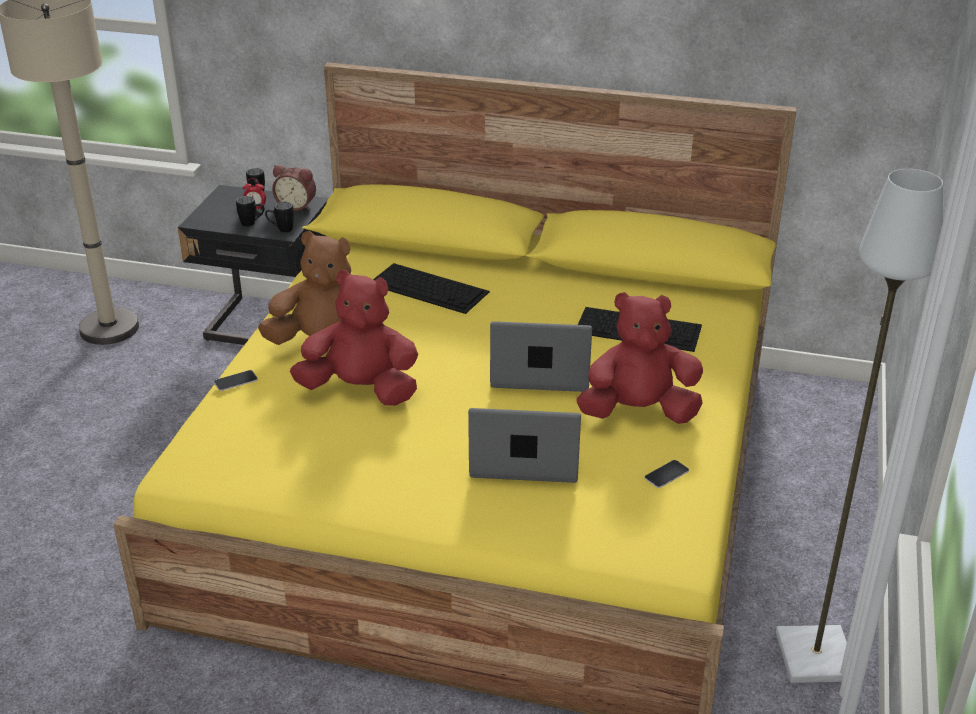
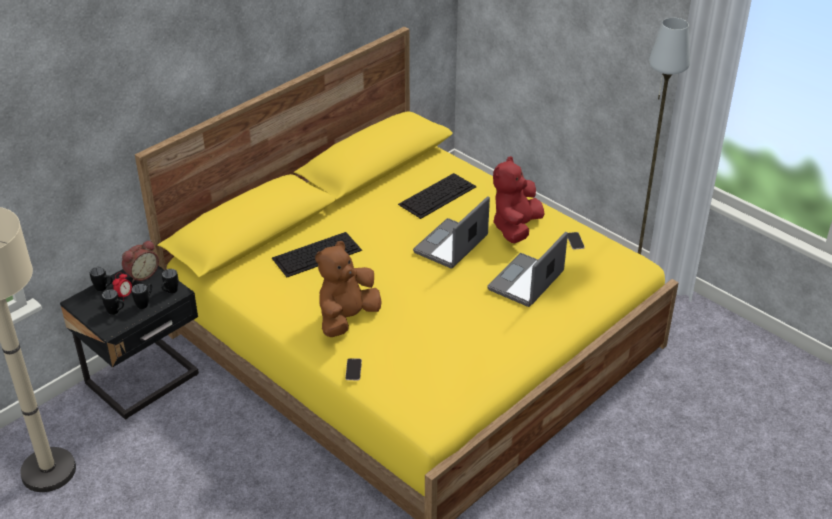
camera: 60 degrees left, 5 degrees up
(226, 215) = (116, 312): none -> black mug
(361, 390) = (413, 319): red plush toy -> none

